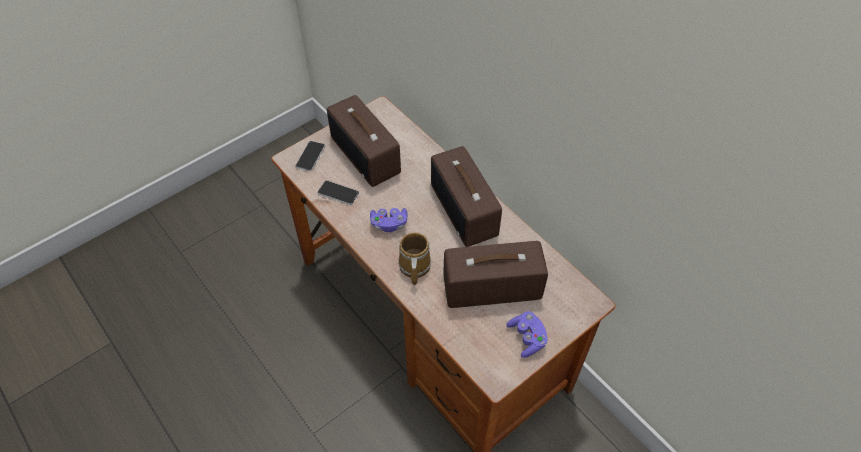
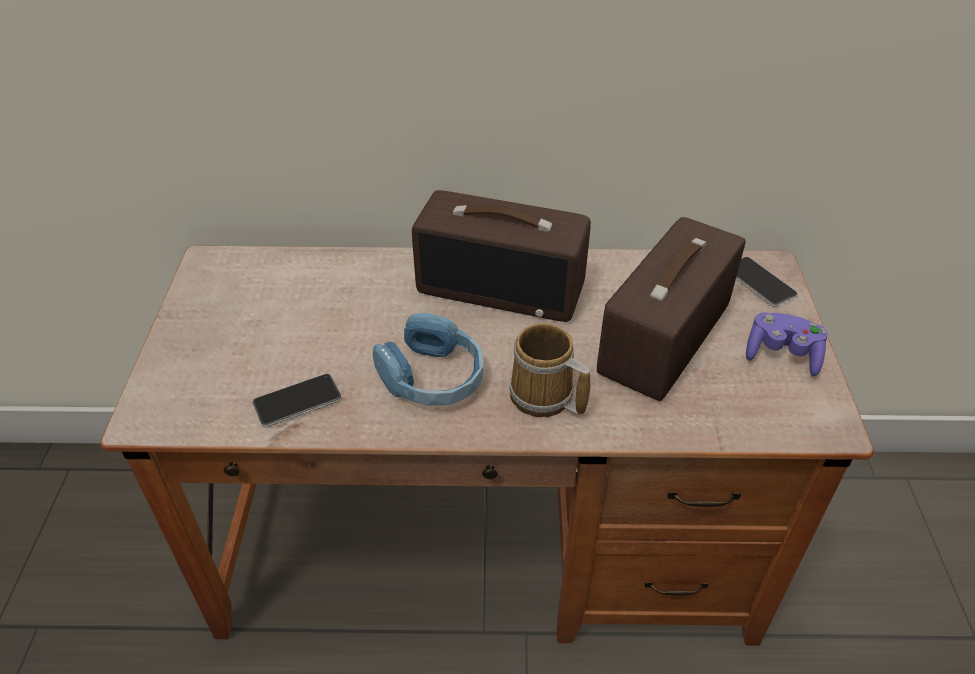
camera: 50 degrees left, 10 degrees down
(310, 156) = (177, 391): phone -> phone (759, 283)
(366, 155) = (271, 325): radio -> none
(389, 224) = (432, 378): purple game controller -> blue headphones

